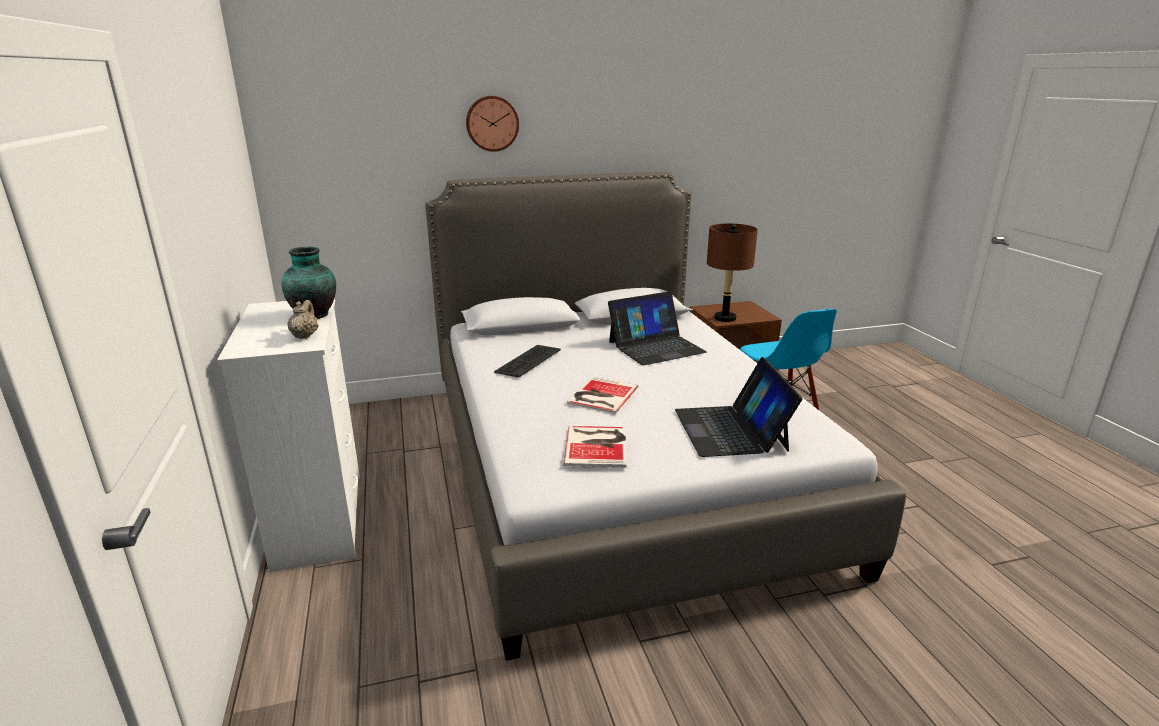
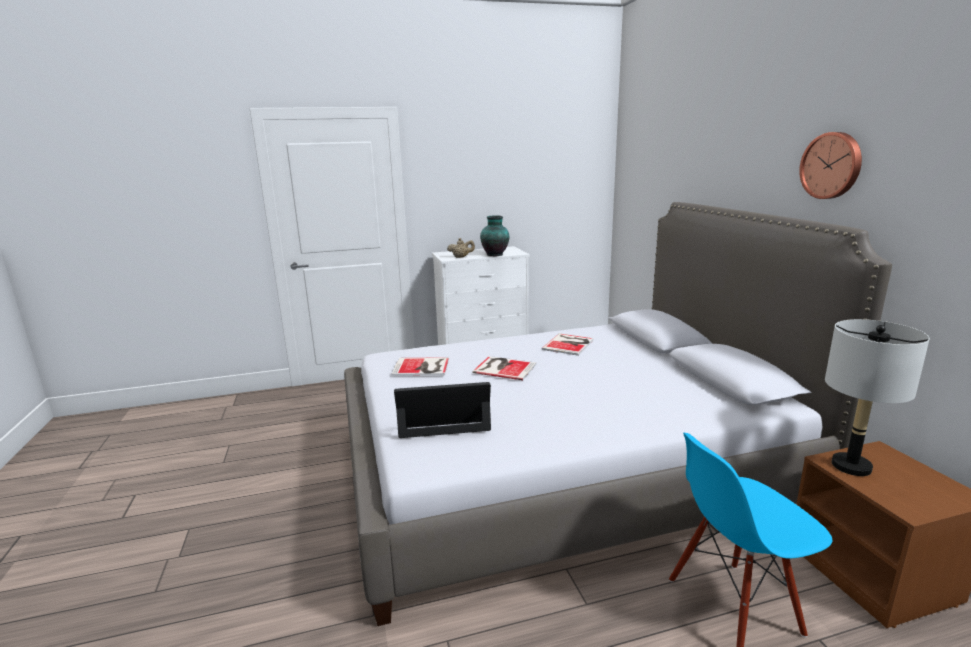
camera: 90 degrees right, 5 degrees down
(492, 123) = (722, 154): wall clock -> wall clock (832, 165)
(528, 361) = (569, 344): keyboard -> book
(656, 347) = (631, 391): laptop -> none
(725, 318) = (851, 466): brown table lamp -> grey table lamp

